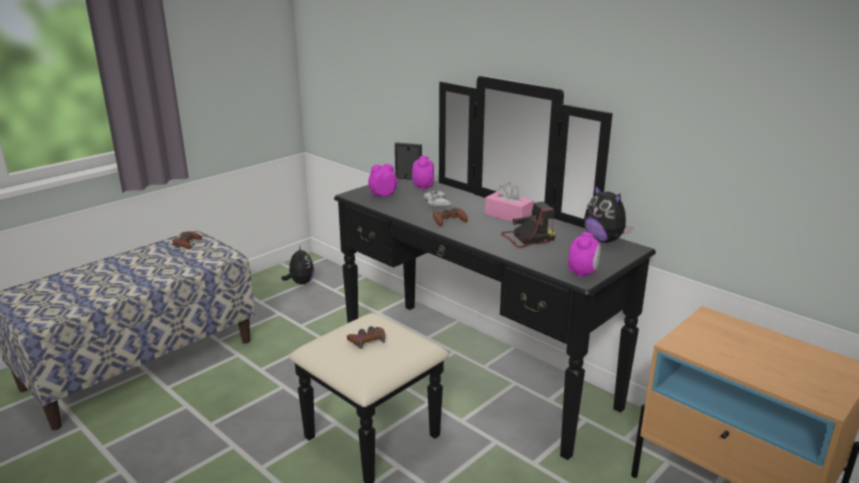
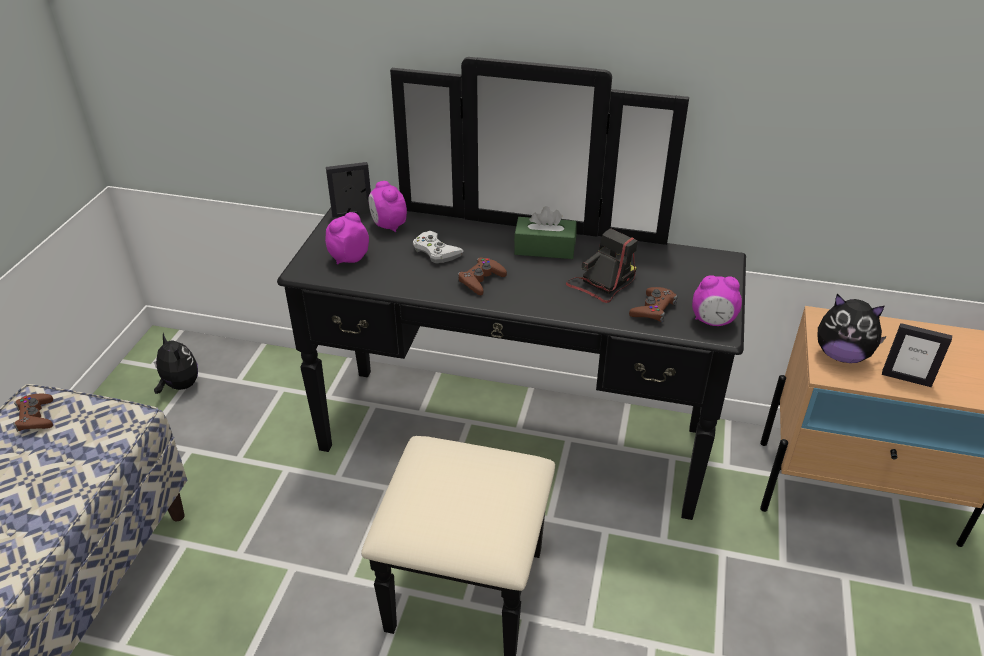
camera: 30 degrees left, 15 degrees up
(367, 340) = (458, 490): brown game controller -> brown game controller (653, 309)
(508, 216) = (544, 248): pink tissue box -> green tissue box
(583, 273) = (712, 322): alarm clock -> alarm clock turned 105 degrees clockwise
(604, 240) = (685, 256): plush toy -> plush toy (841, 355)
(744, 365) = (906, 378): none -> picture frame

